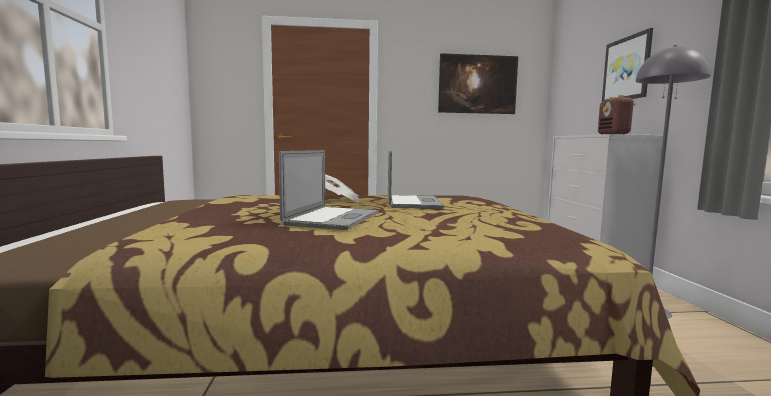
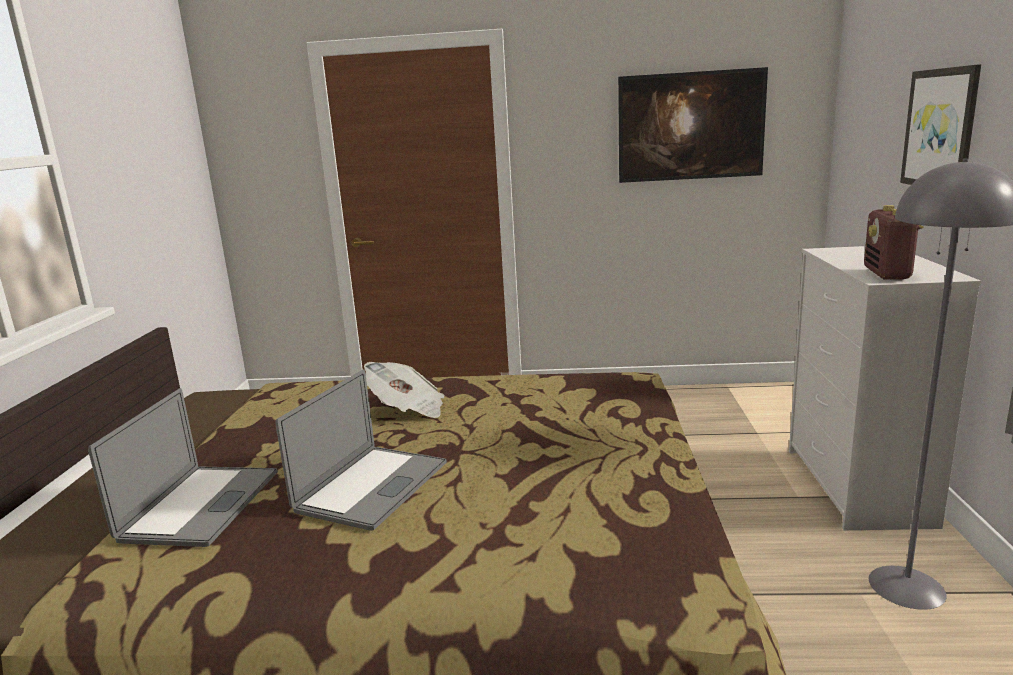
camera: 10 degrees right, 10 degrees up
(413, 202) = (521, 416): laptop -> laptop (201, 505)

